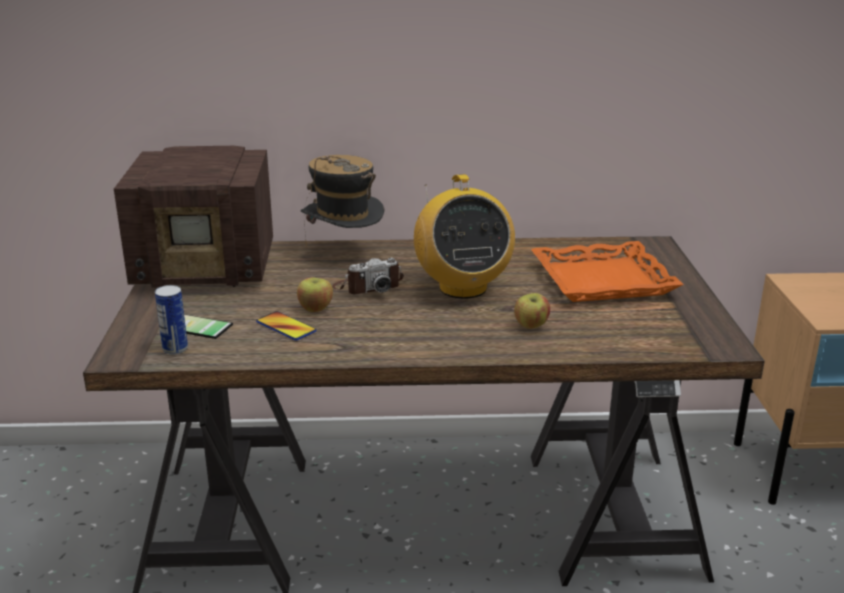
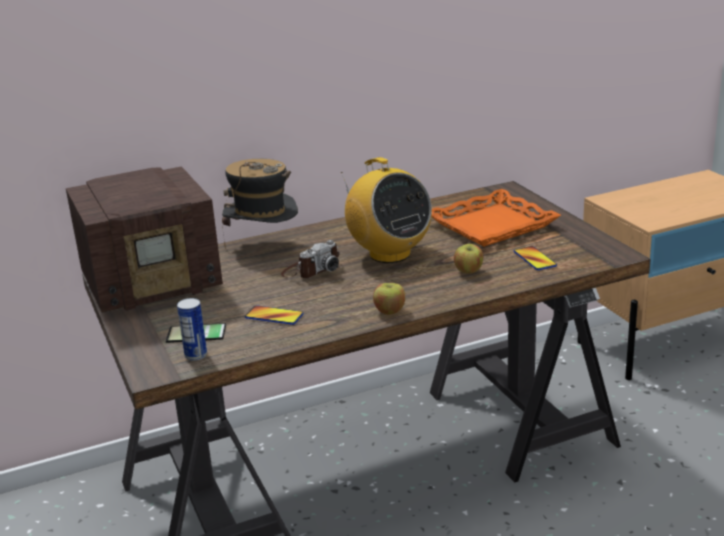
camera: 20 degrees left, 0 degrees up
(315, 309) = (284, 296): apple -> apple (389, 311)
(619, 329) = (534, 259): none -> phone

